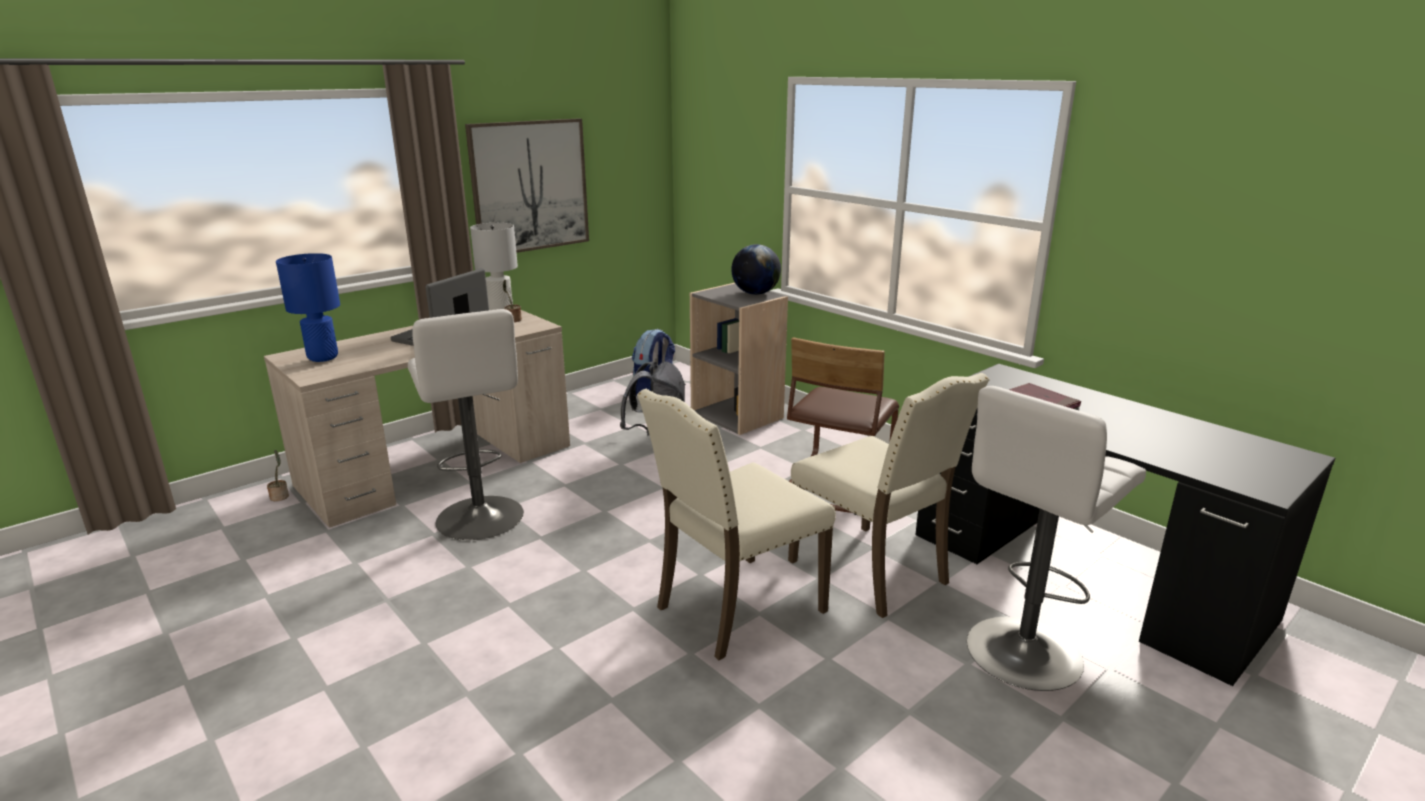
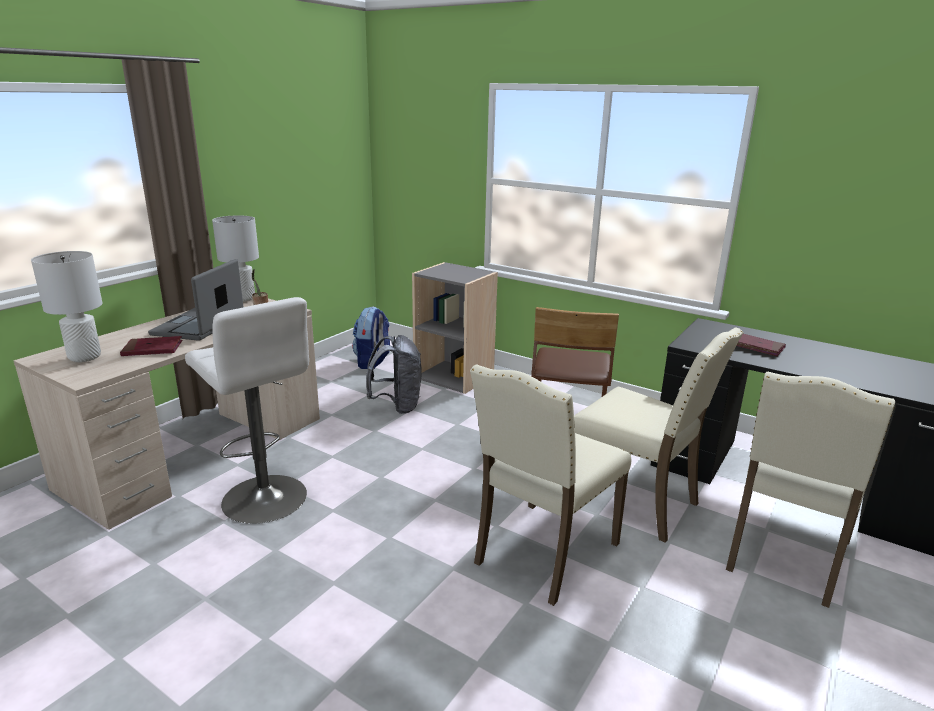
camera: 15 degrees left, 0 degrees up
(280, 496) = (39, 503): potted plant -> none
(323, 359) = (84, 359): blue table lamp -> grey table lamp
(386, 355) = (152, 349): none -> red book
(530, 186) = (256, 181): picture -> none
(755, 293) = (469, 271): globe -> none
(1022, 652) = (784, 555): white stool -> beige chair

